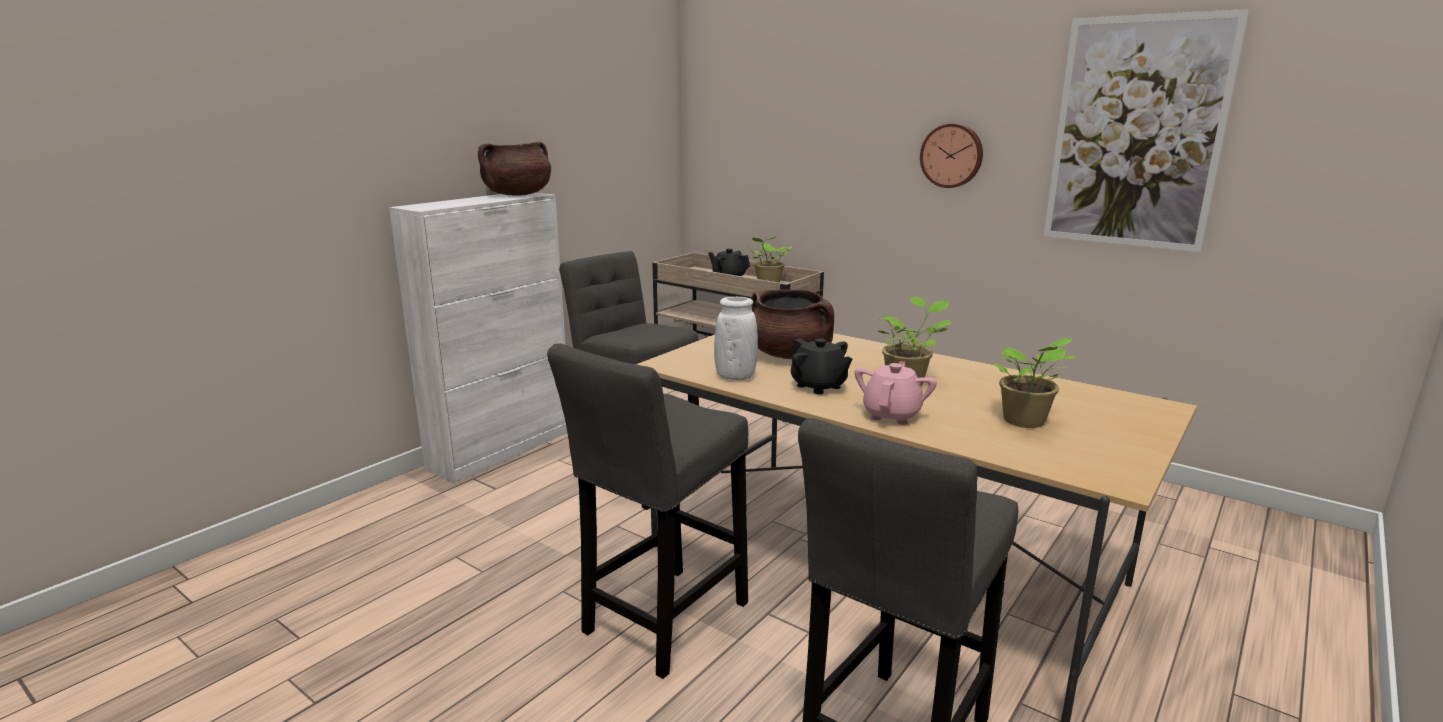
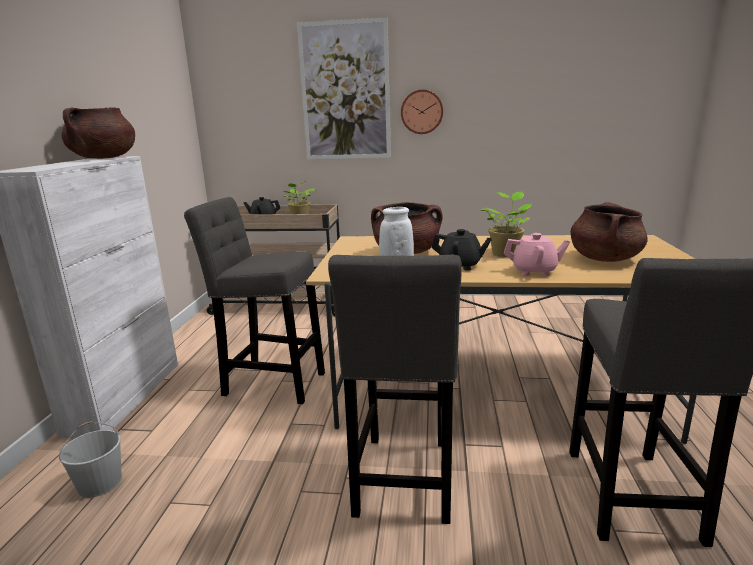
camera: 30 degrees left, 0 degrees up
(422, 519) = (100, 482): none -> white bucket
(892, 415) = (534, 271): pink teapot -> pink teapot turned 105 degrees clockwise
(1025, 422) = (604, 259): potted plant -> brown cooking pot
(1136, 134) = (537, 89): picture -> picture (345, 92)

